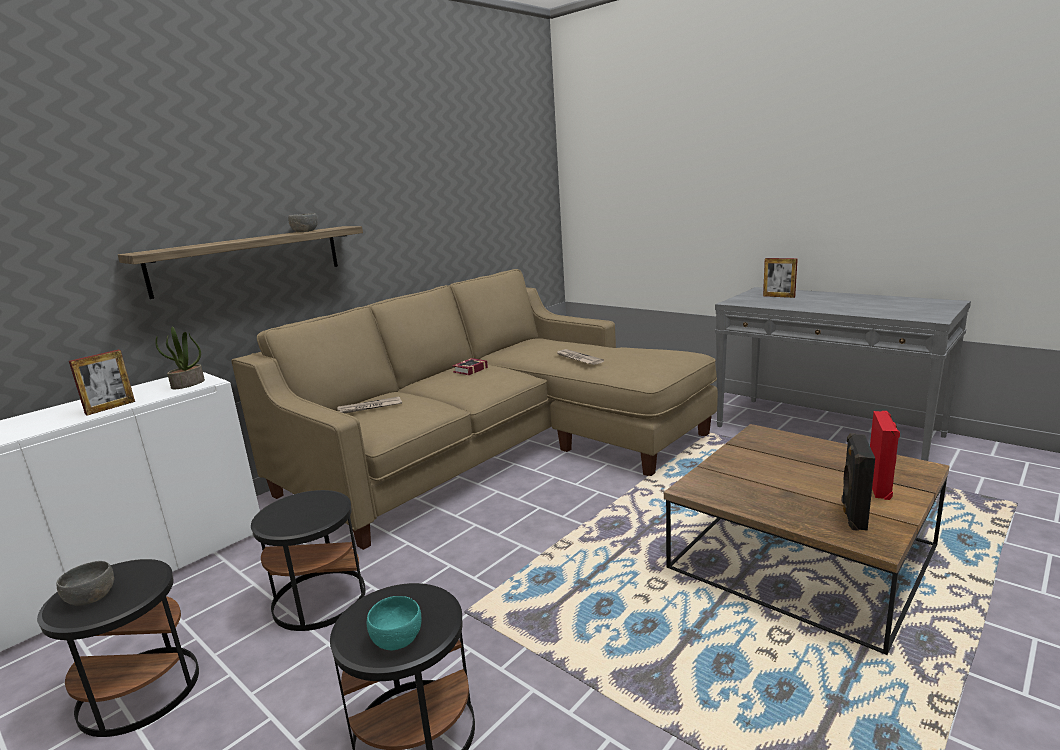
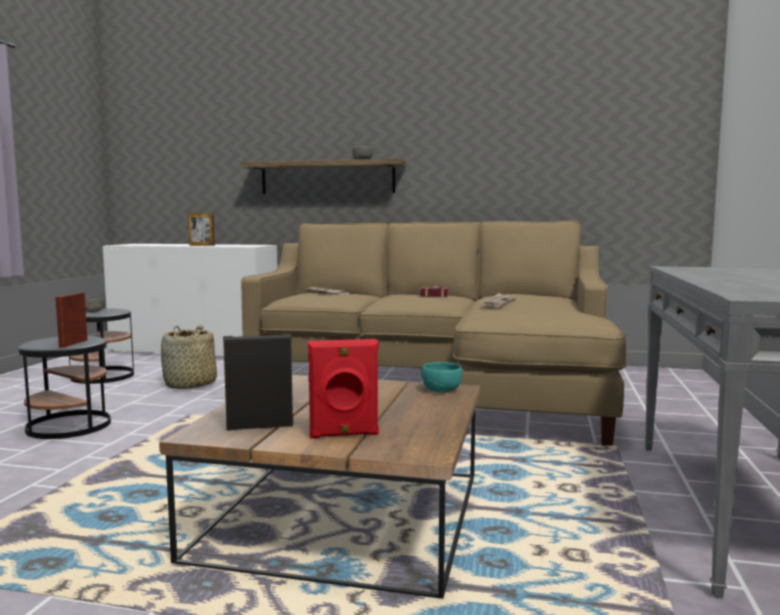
camera: 60 degrees right, 10 degrees down
(188, 384) = (245, 245): potted plant -> none
(320, 600) = (190, 385): black side table -> basket
(397, 639) = (46, 343): turquoise bowl -> turquoise bowl (442, 390)
(779, 296) = (754, 272): picture frame -> picture frame (73, 343)

